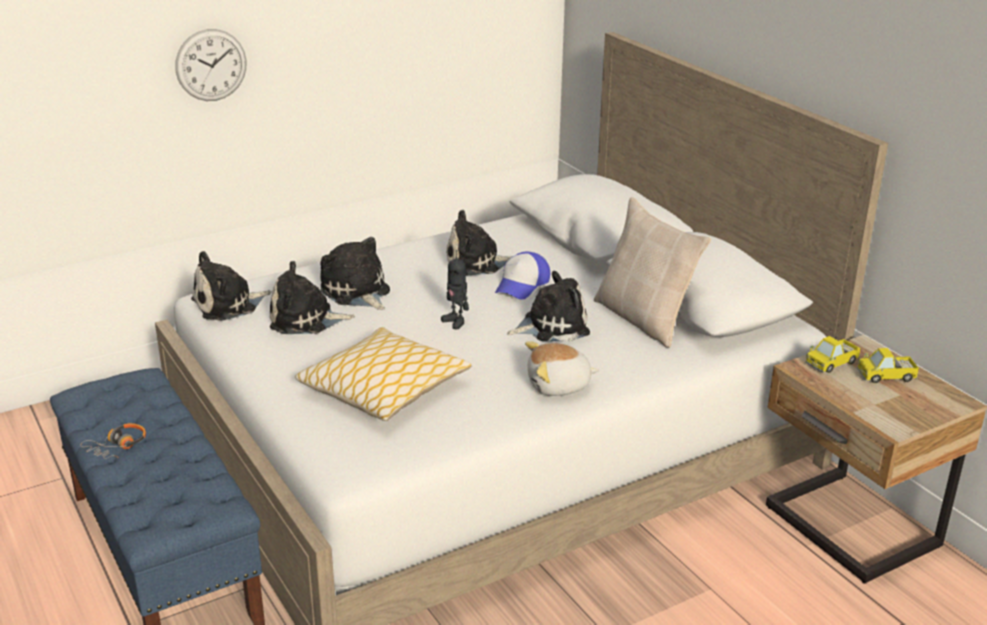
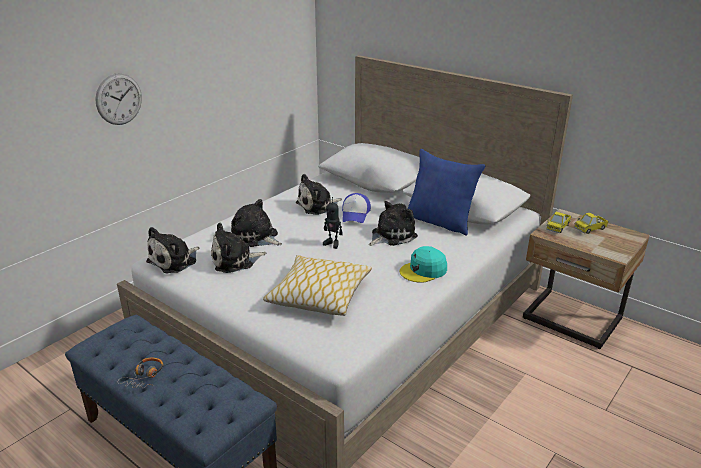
camera: 20 degrees left, 0 degrees up
(559, 386) = (423, 270): plush toy -> turquoise cap
(644, 319) = (440, 221): beige pillow -> blue pillow

